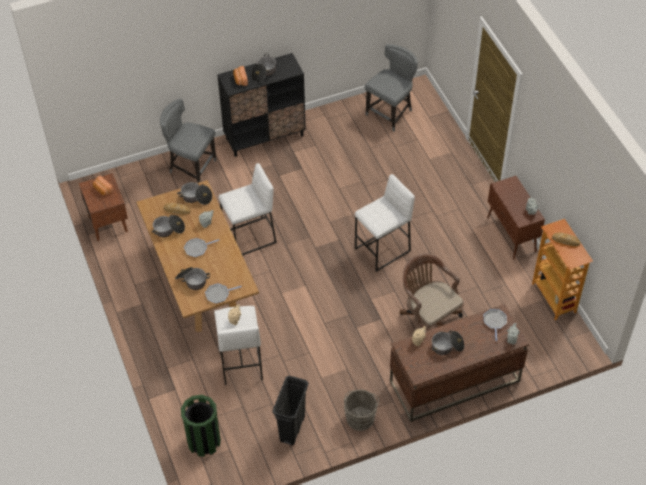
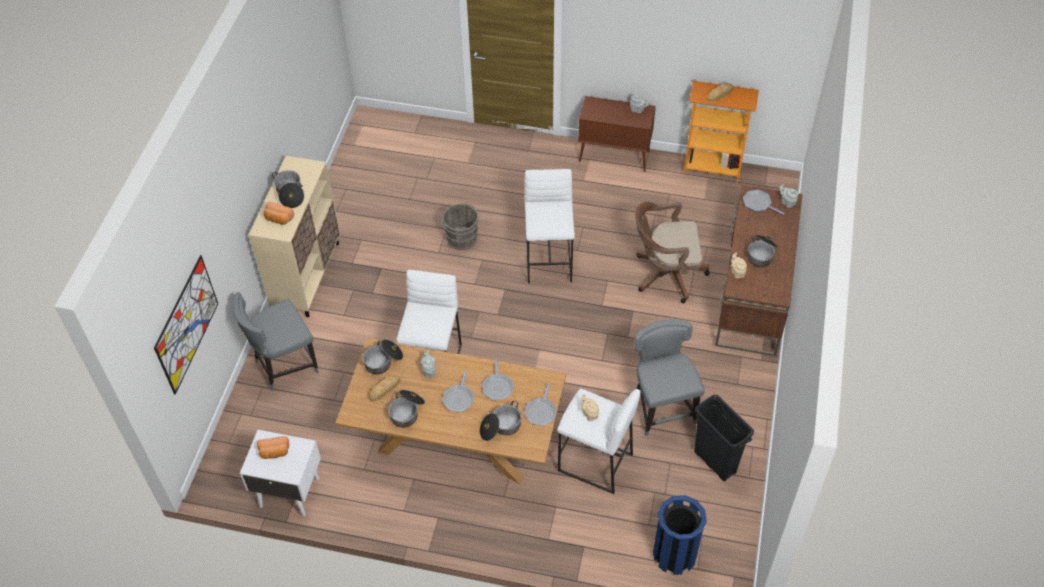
camera: 55 degrees left, 0 degrees up
(108, 223) = (288, 491): brown nightstand -> white nightstand
(122, 85) = (187, 324): none -> picture
(204, 442) = (674, 554): green trash can -> blue trash can
(220, 263) = (497, 387): none -> frying pan
(265, 137) = (307, 276): black cabinet -> beige cabinet
(360, 417) = (741, 394): grey bucket -> grey bucket (460, 237)
(390, 113) = (380, 158): grey chair -> grey chair (662, 408)

